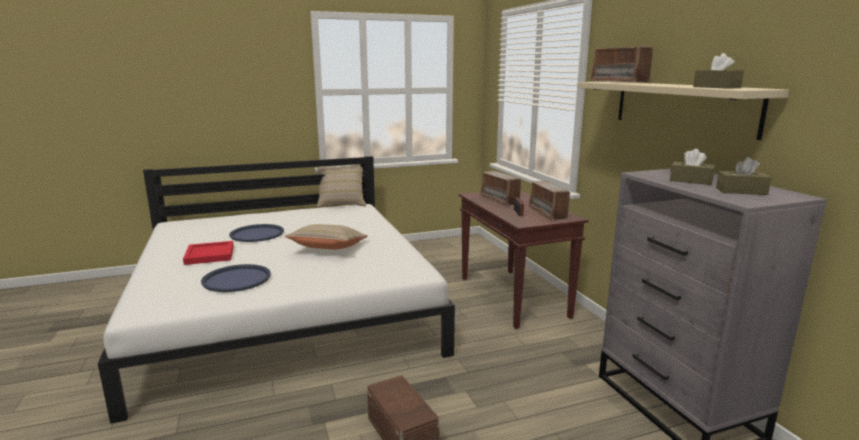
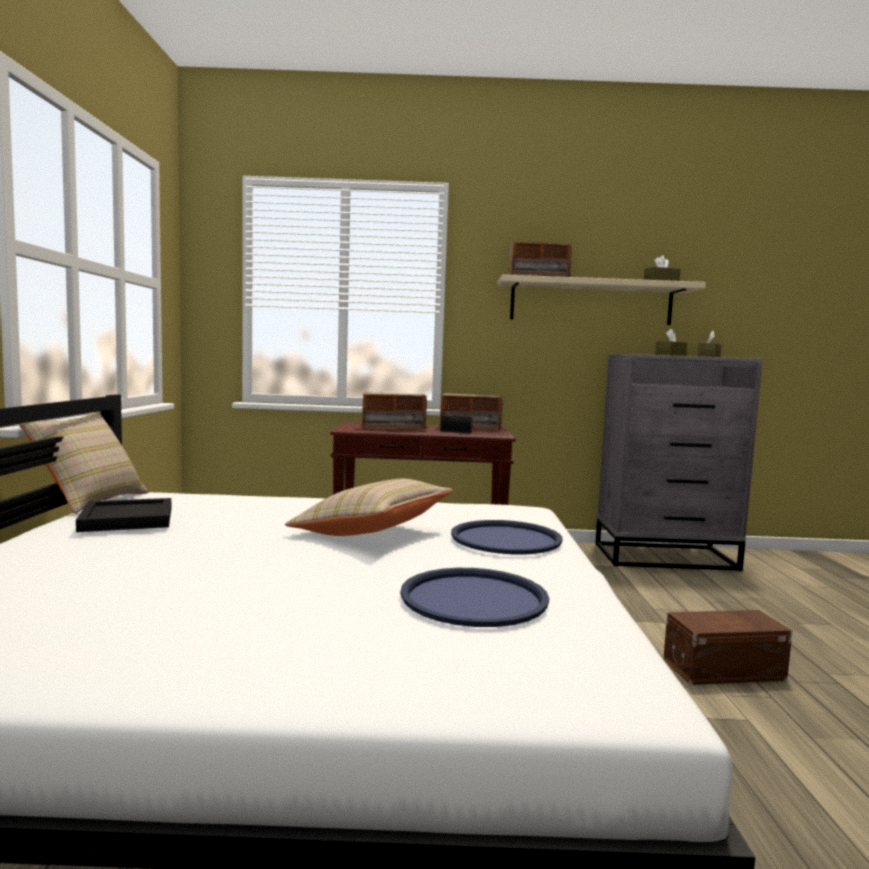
camera: 70 degrees left, 10 degrees down
(209, 255) = (270, 617): red tray -> none
(257, 234) = (183, 565): blue tray -> blue tray (506, 539)
(313, 214) = (129, 519): none -> black tray

